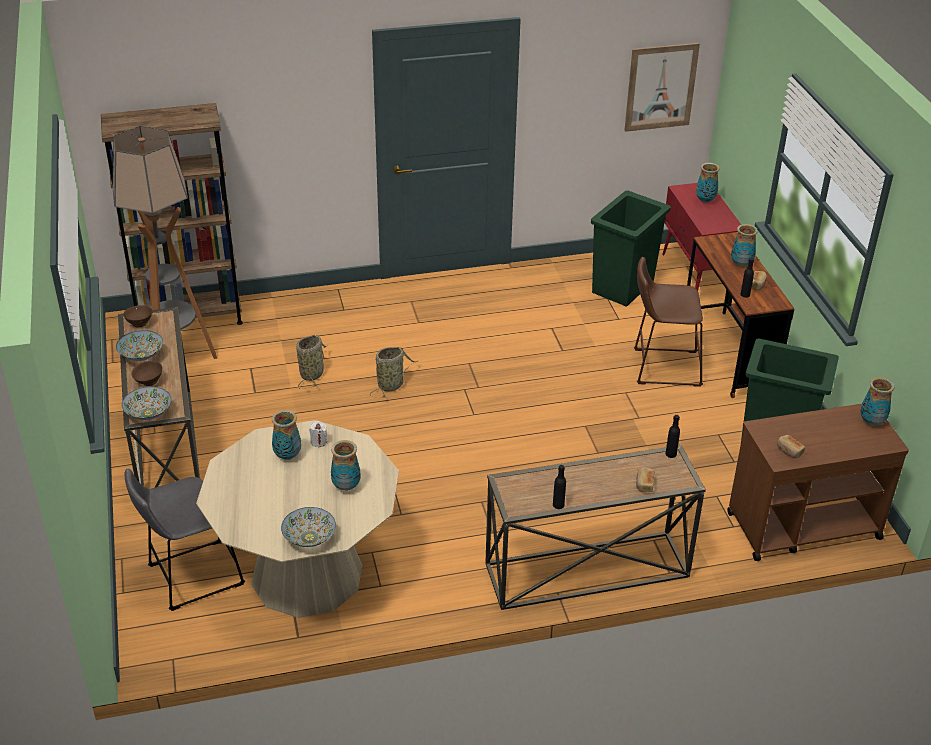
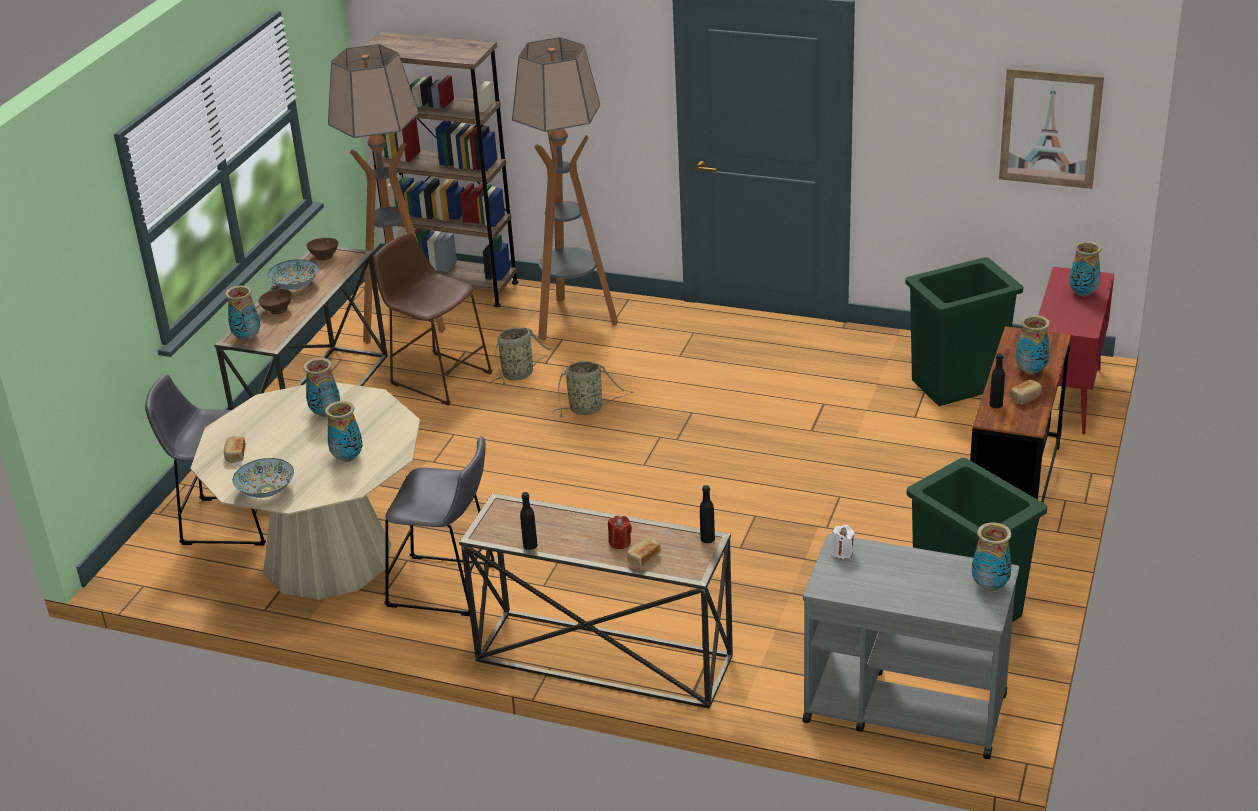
camera: 35 degrees right, 5 degrees down
(148, 413) = (247, 337): bowl -> vase
(311, 318) = (573, 320): none -> floor lamp
(318, 441) = (367, 410): white candle -> white candle (842, 552)
(424, 561) = (447, 587): none -> grey stool
(616, 479) = (620, 542): none -> red candle
(662, 367) = (913, 483): brown stool -> brown stool (437, 377)
(789, 451) = (847, 581): bread -> bread (235, 455)
(802, 525) = (903, 708): brown cart -> grey cart

